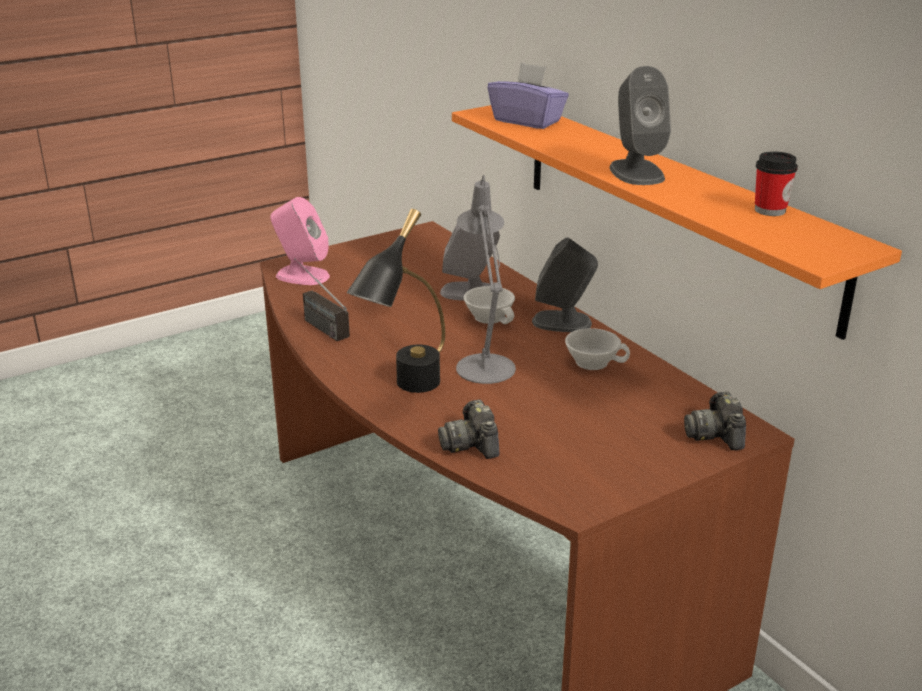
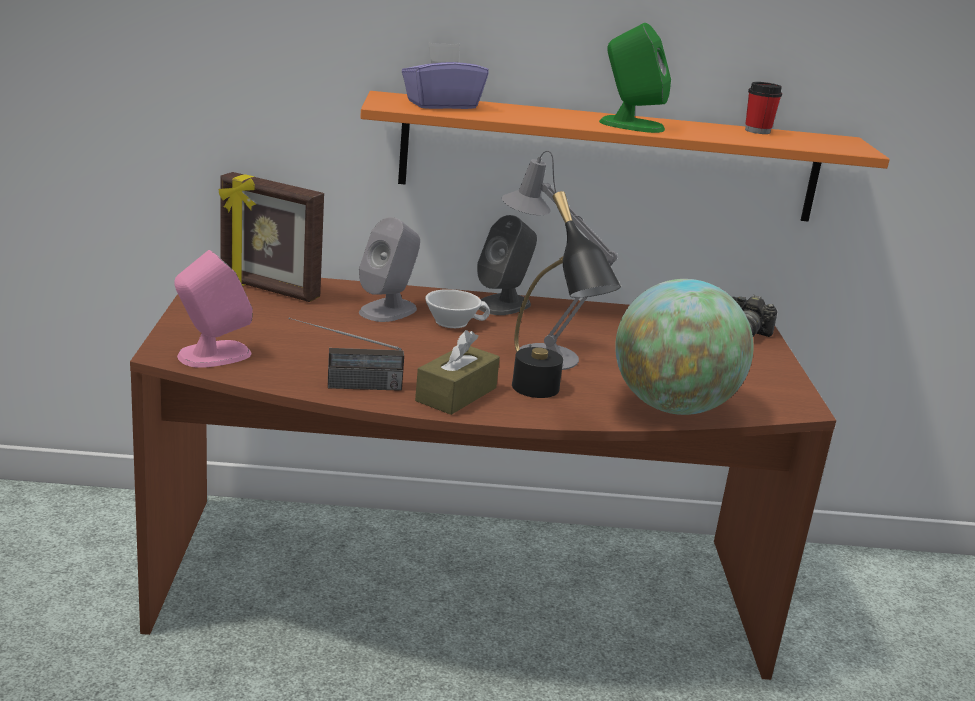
camera: 60 degrees left, 5 degrees down
(359, 359) = (456, 394): none -> brown tissue box
(433, 250) = (268, 289): none -> picture frame
(471, 444) = (672, 407): camera -> globe
(593, 361) = (586, 321): white cup -> none
(636, 172) = (630, 125): grey speaker -> green speaker

